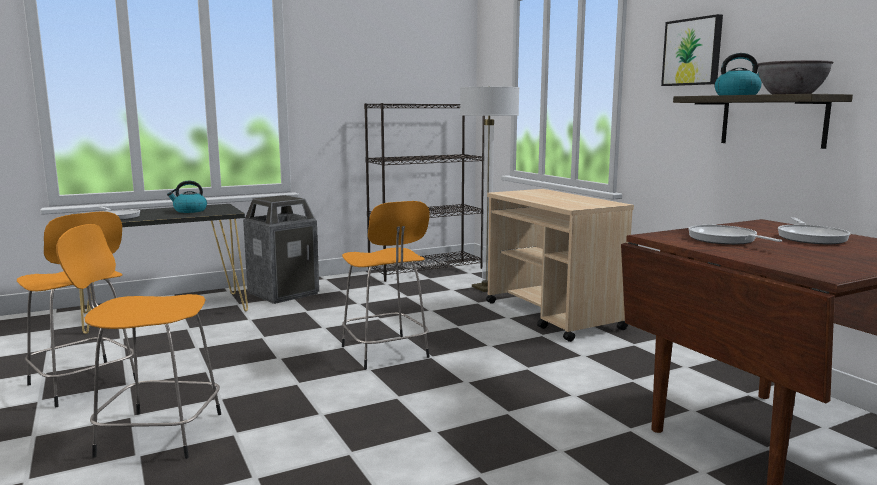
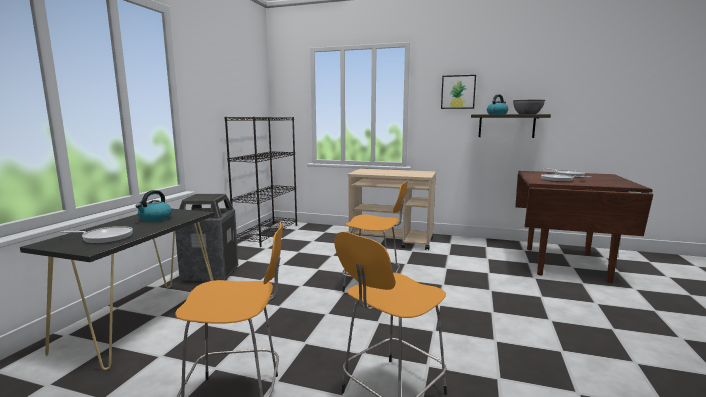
camera: 45 degrees left, 0 degrees up
(486, 288) = (327, 235): floor lamp -> none

